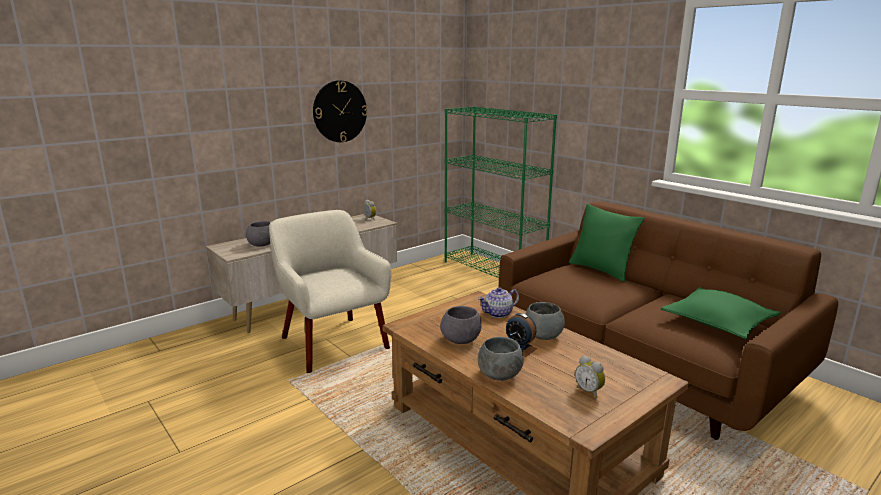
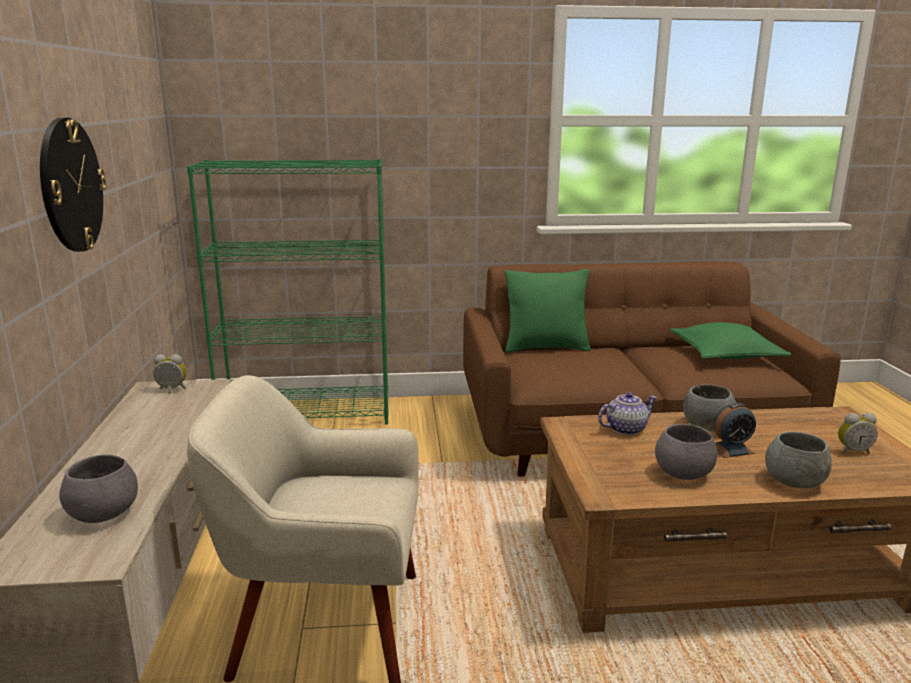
camera: 55 degrees left, 0 degrees up
(498, 313) = (625, 429): teapot -> teapot turned 120 degrees counterclockwise

